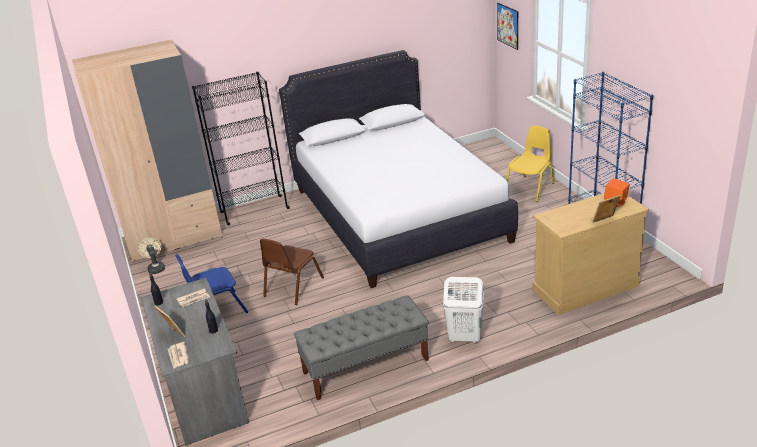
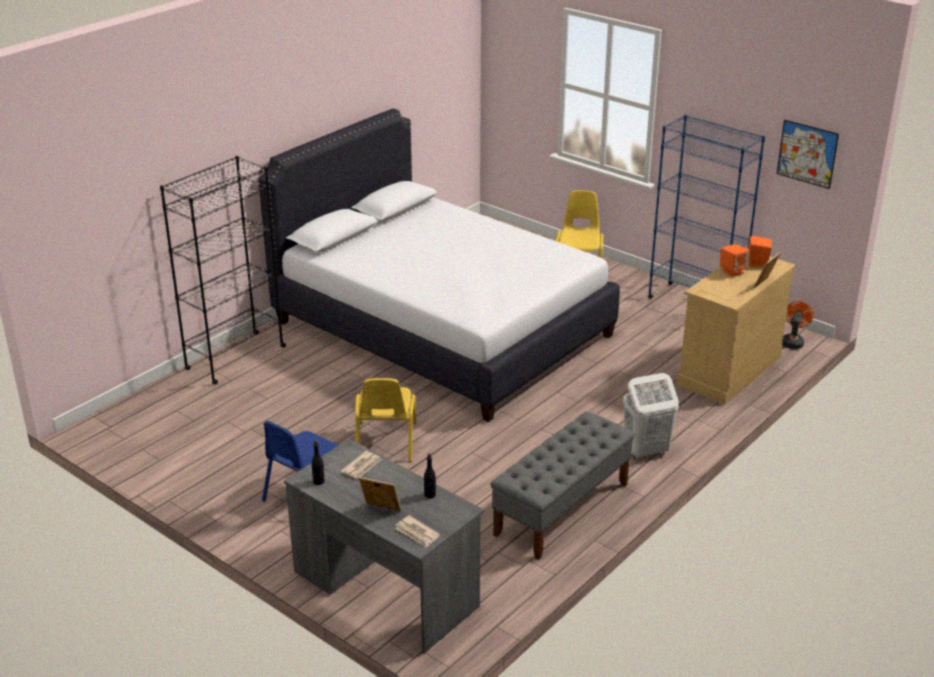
camera: 30 degrees left, 0 degrees up
(155, 268) = (159, 461): beige fan -> none
(174, 238) = (146, 416): beige wardrobe -> none
(293, 287) = (385, 442): brown chair -> yellow chair
(507, 25) = (510, 66): picture -> picture (807, 154)
(588, 205) = (732, 271): none -> orange speaker
(661, 275) = (793, 341): none -> orange fan

